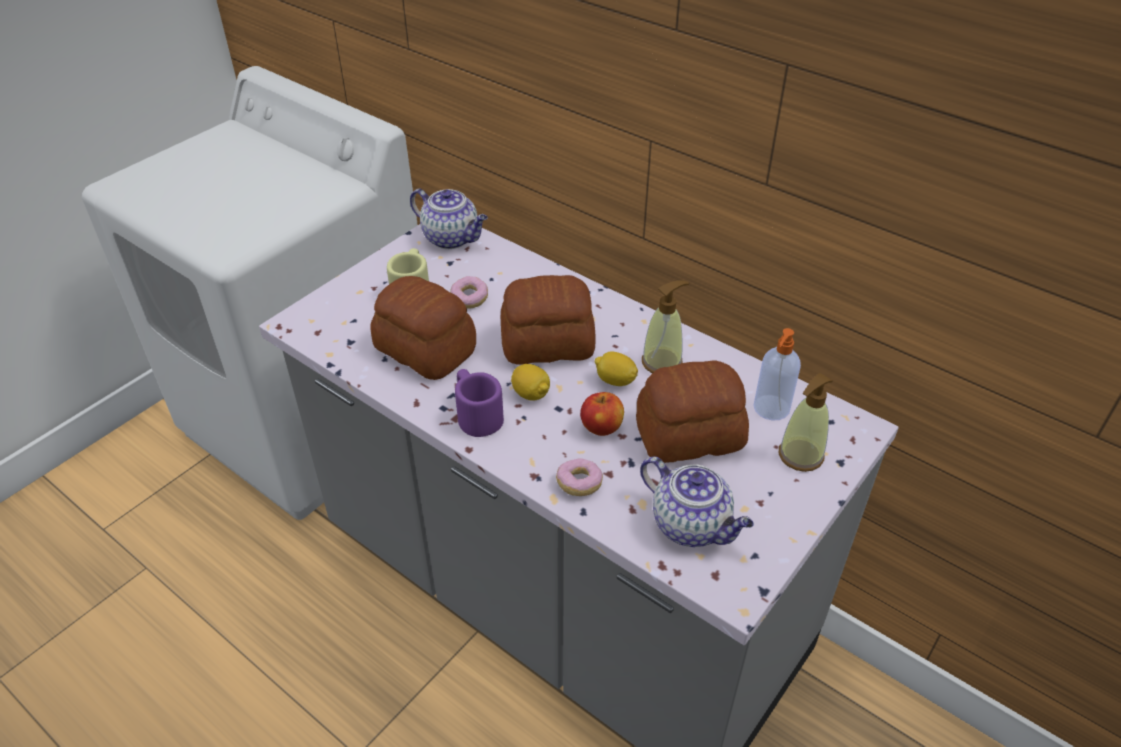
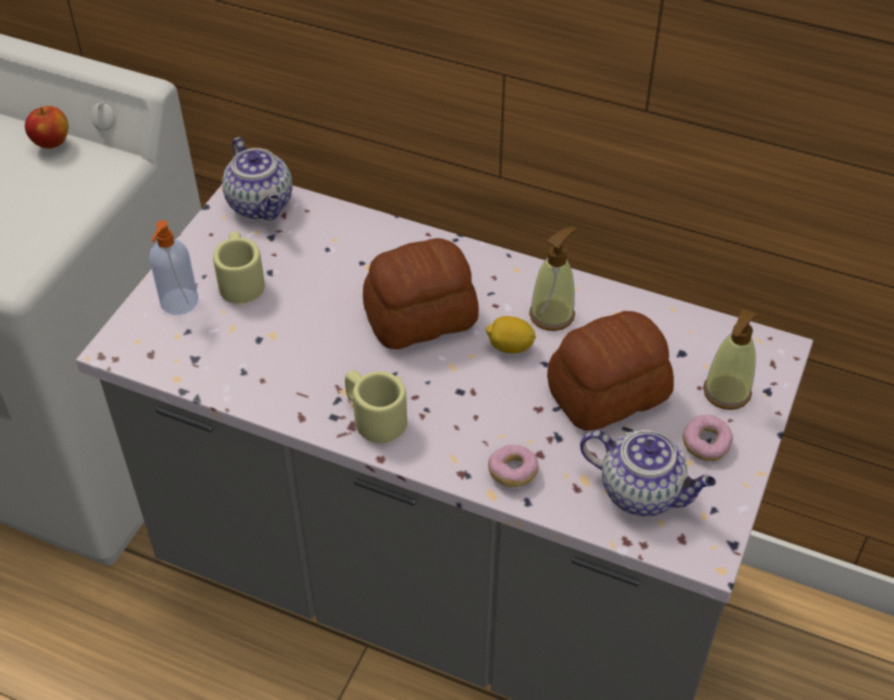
camera: 15 degrees left, 5 degrees up
(425, 351) = (286, 353): bread -> none
(452, 238) = (262, 205): teapot -> teapot turned 45 degrees clockwise
(469, 299) = (312, 279): donut -> donut (705, 445)
(476, 414) = (373, 417): purple mug -> beige mug
(531, 394) = (424, 381): lemon -> none
(601, 428) = (514, 404): apple -> apple (51, 142)
(771, 409) = (681, 346): soap dispenser -> soap dispenser (178, 303)

